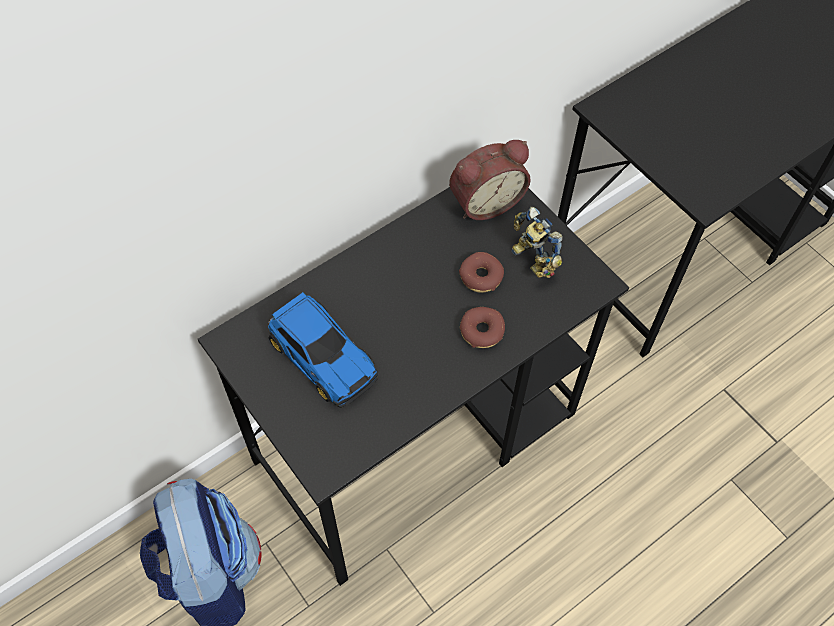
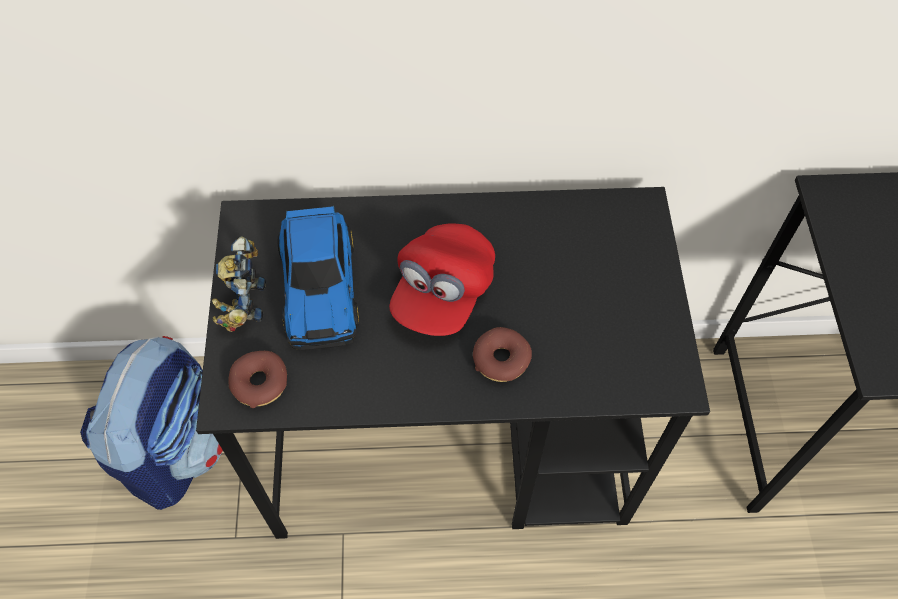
camera: 35 degrees right, 0 degrees up
(410, 310) = (443, 292): none -> red cap
(481, 277) = (546, 301): donut -> donut (260, 383)
(485, 201) = (613, 224): alarm clock -> none
(530, 259) = (615, 314): toy robot -> toy robot (243, 302)

